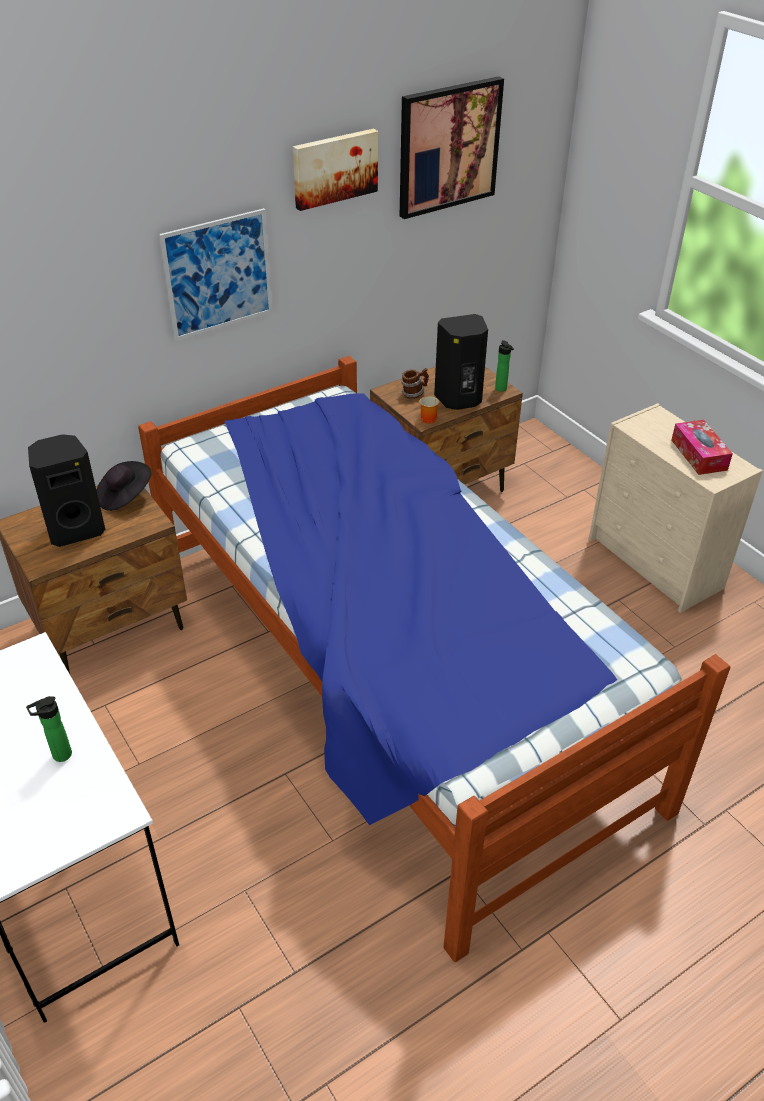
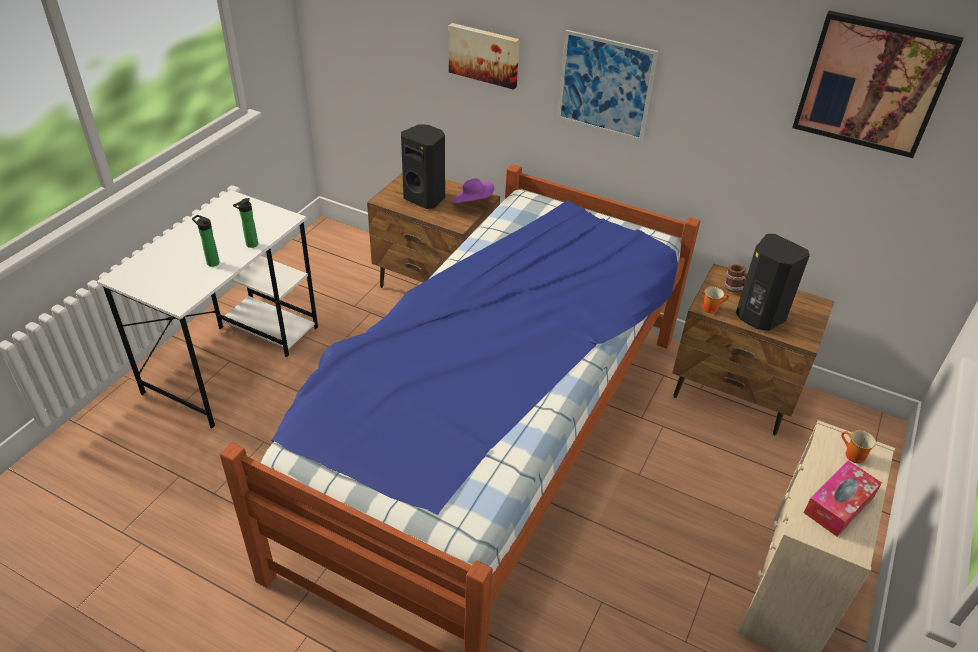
camera: 60 degrees right, 0 degrees up
(124, 496) = (473, 203): black hat -> purple hat
(334, 168) = (735, 47): picture -> picture (484, 55)
(501, 389) = (805, 338): bottle -> bottle (250, 245)
(654, 425) = (852, 455): none -> mug

